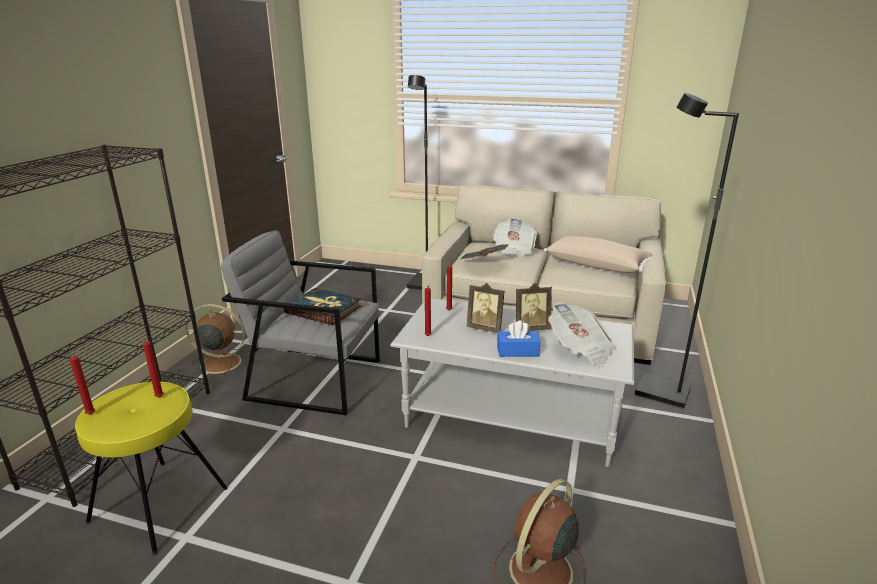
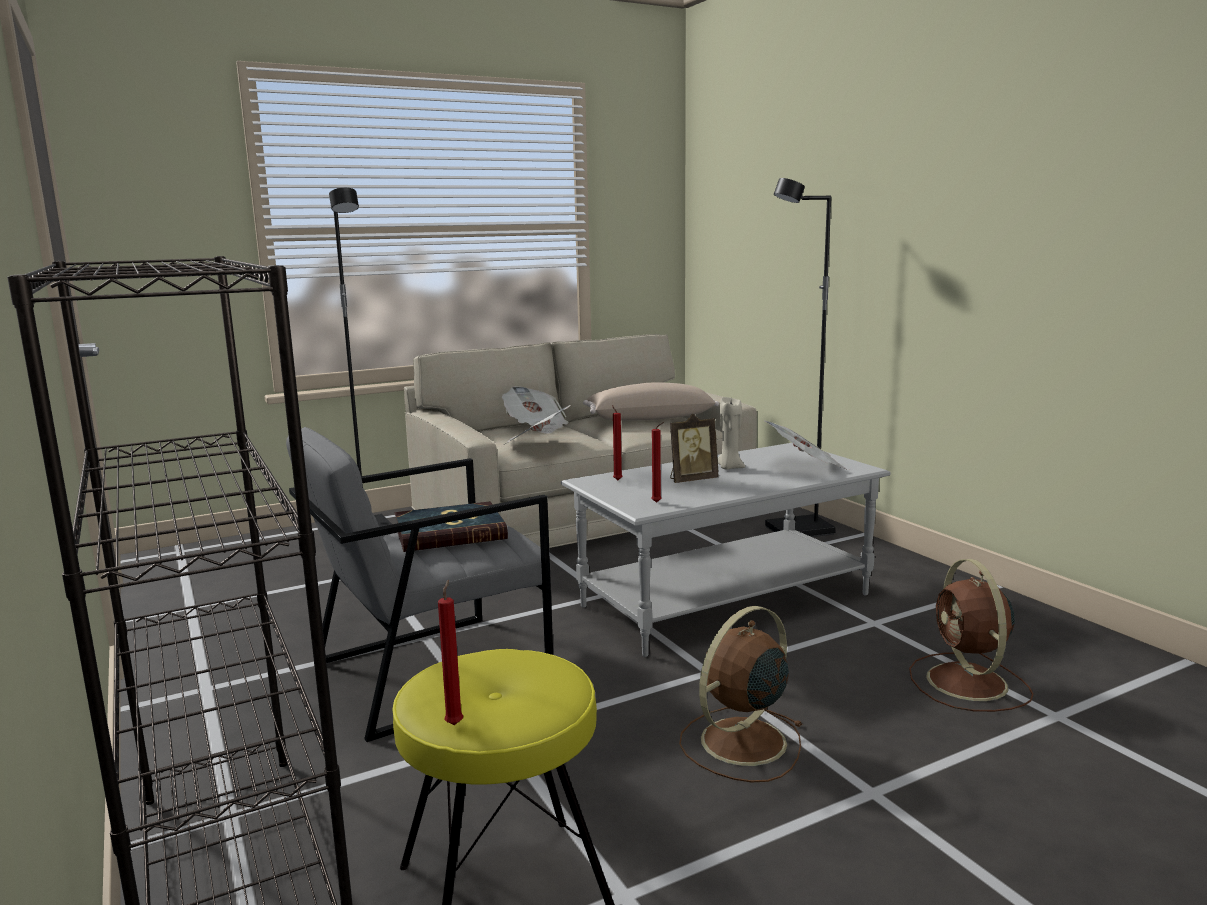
camera: 45 degrees left, 10 degrees down
(158, 397) = (502, 665): red candle -> none
(219, 363) = (218, 728): brown fan -> brown fan (740, 743)
(517, 351) = (764, 484): blue tissue box -> none
(530, 328) = (729, 468): picture frame -> beige candle

